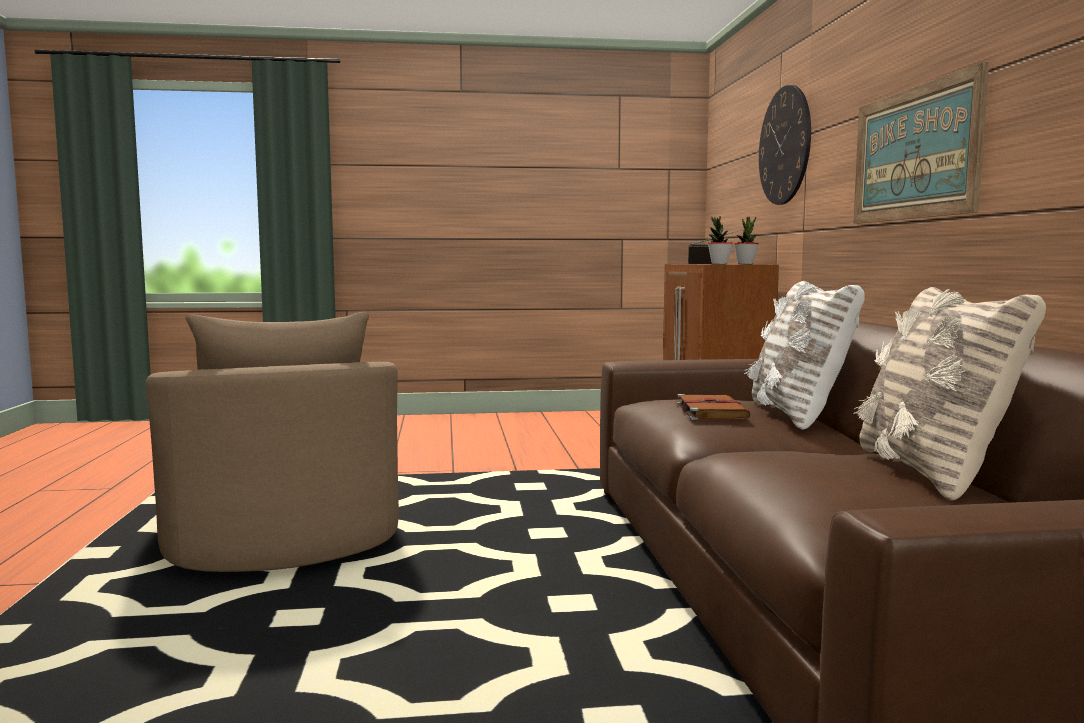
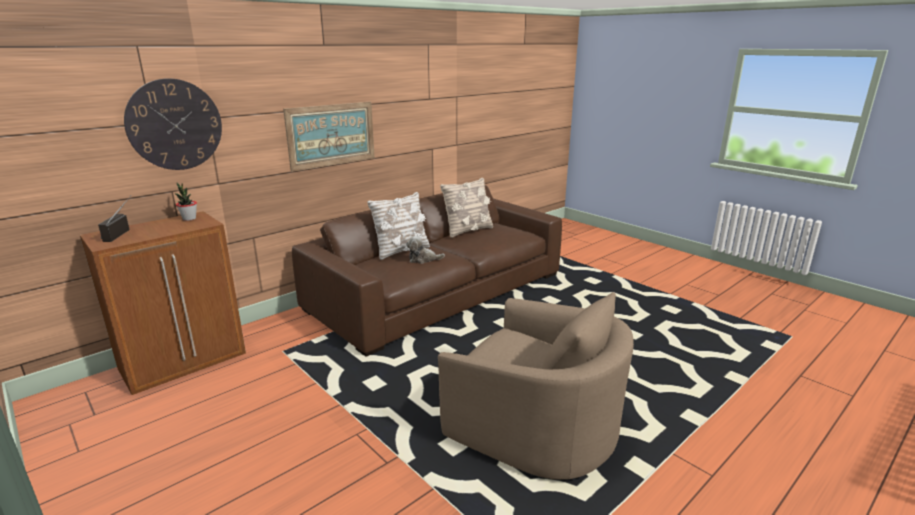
camera: 125 degrees left, 15 degrees up
(281, 532) = (535, 425): beige armchair -> beige armchair turned 90 degrees clockwise
(711, 411) = (423, 259): brown book -> plush toy
(719, 264) = (204, 223): potted plant -> none

